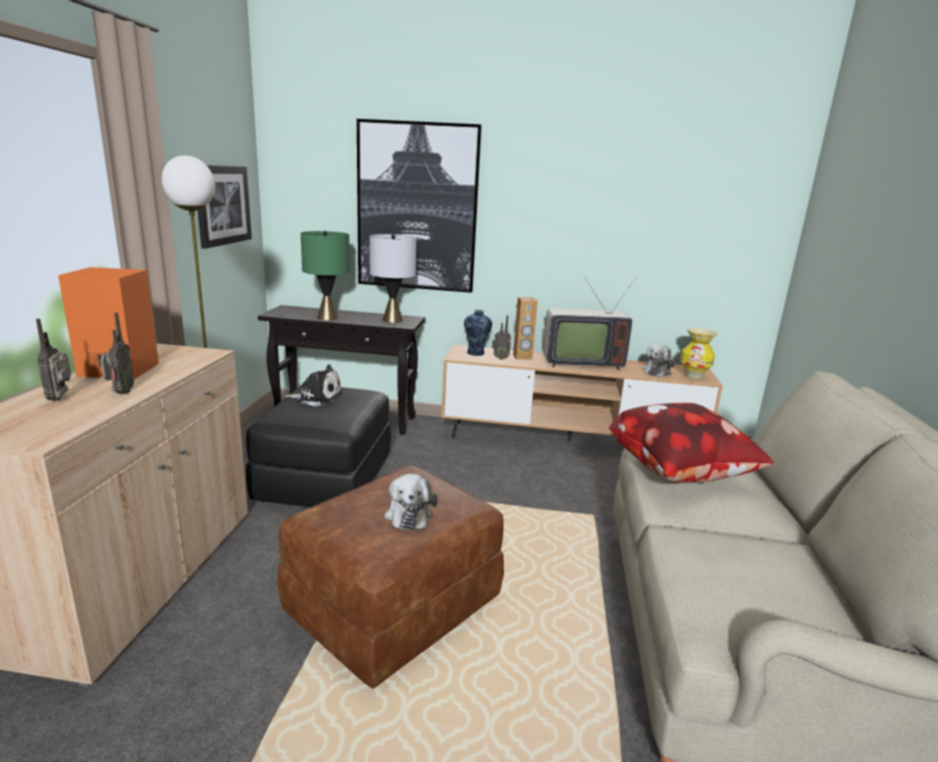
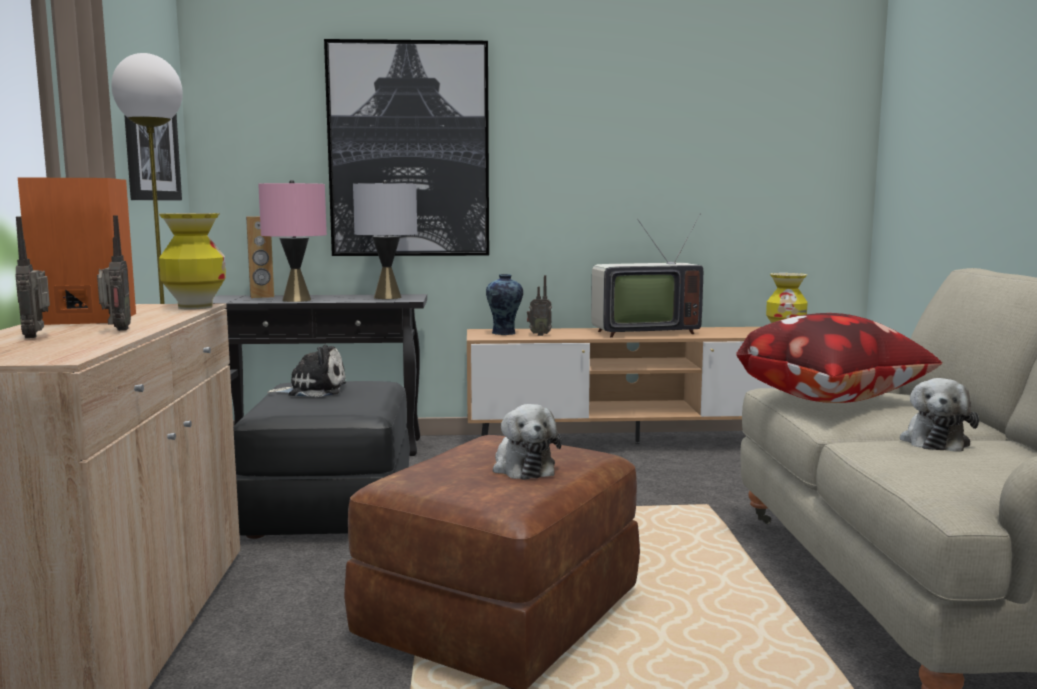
camera: 10 degrees left, 10 degrees down
(206, 356) = (195, 307): none -> vase
(327, 317) = (296, 300): green table lamp -> pink table lamp
(522, 357) = (566, 332): brown speaker -> brown speaker (262, 296)
(657, 371) = (740, 332): plush toy -> plush toy (934, 441)

